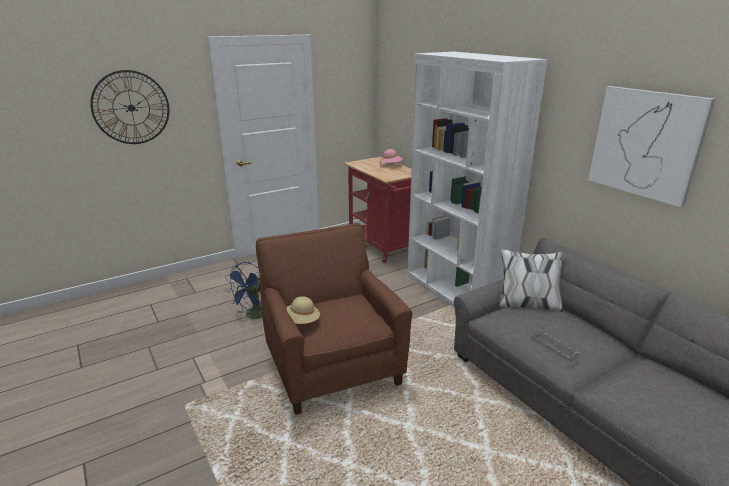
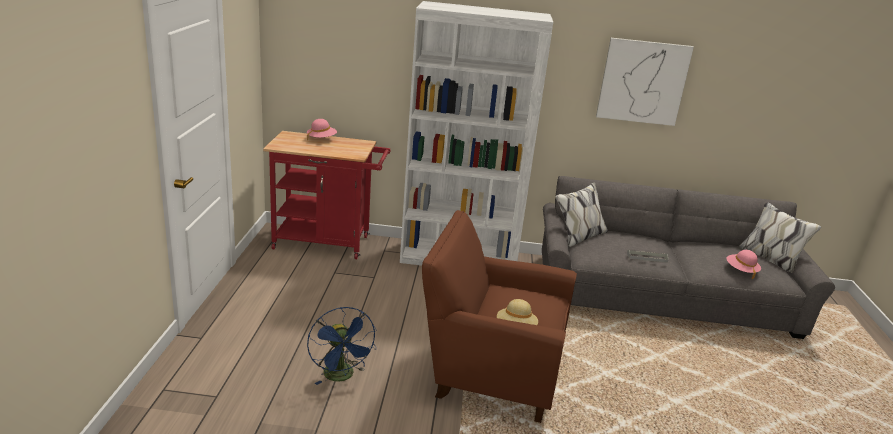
camera: 55 degrees left, 0 degrees up
(131, 108) = (78, 131): wall clock -> none
(668, 421) = (741, 270): none -> pink hat

